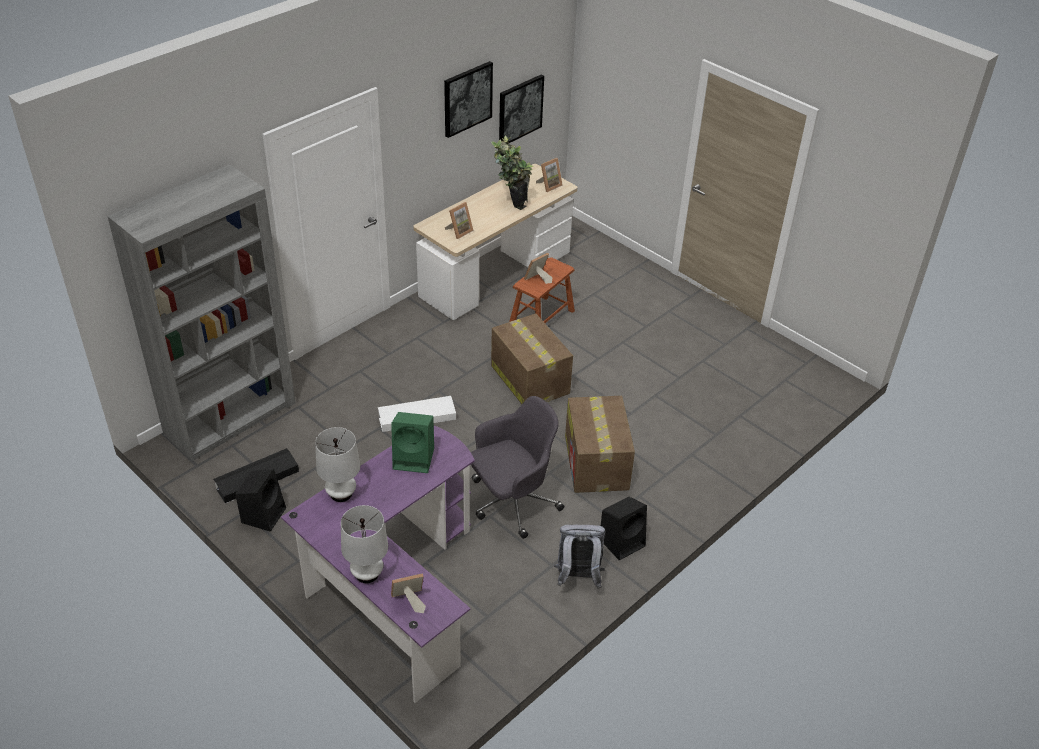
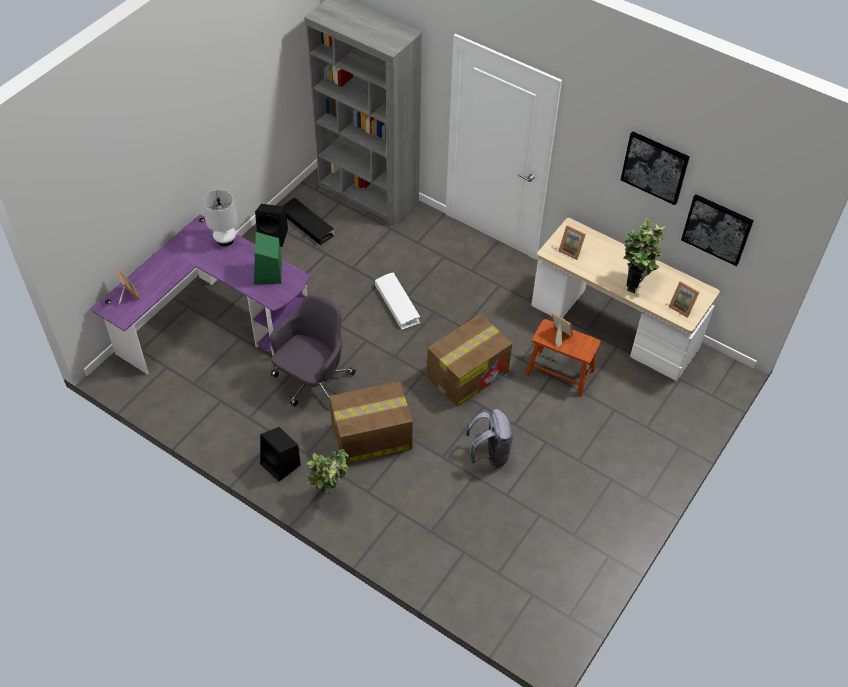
camera: 80 degrees right, 10 degrees up
(367, 574) = (151, 269): white table lamp -> none
(512, 502) = (312, 382): grey office chair -> grey office chair turned 105 degrees counterclockwise
(577, 577) = (238, 437): grey backpack -> grey backpack (489, 454)
(668, 504) = (331, 496): none -> potted plant

